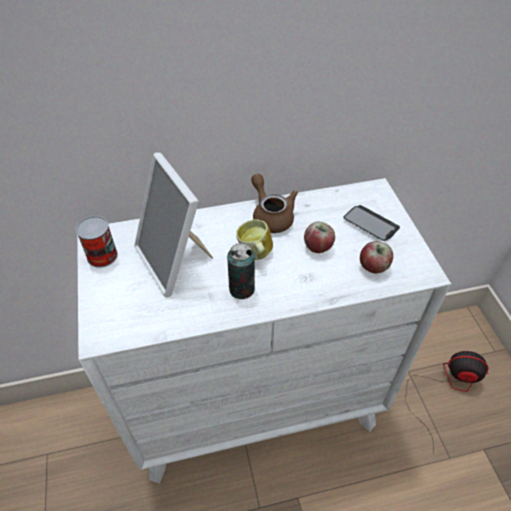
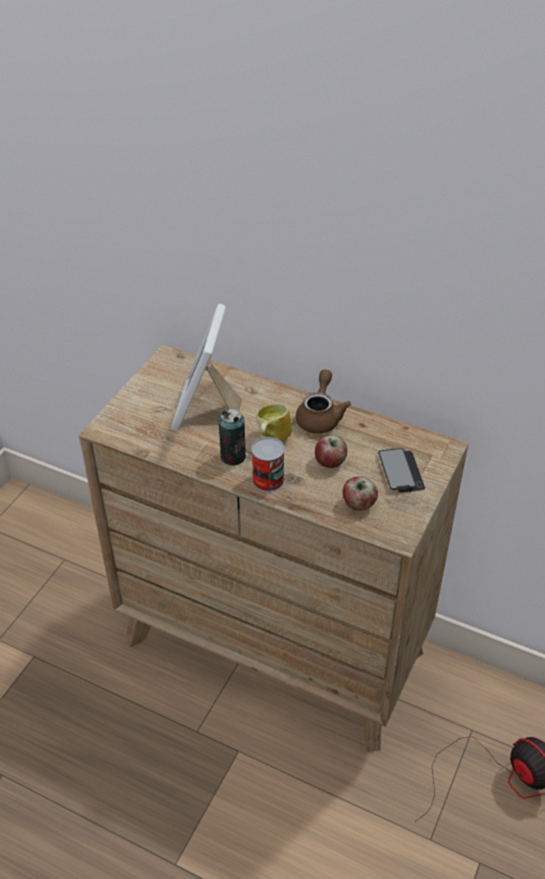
camera: 40 degrees right, 5 degrees down
(102, 256) = (159, 374): can -> can (268, 479)
(255, 405) = (274, 645): white dresser -> brown dresser

